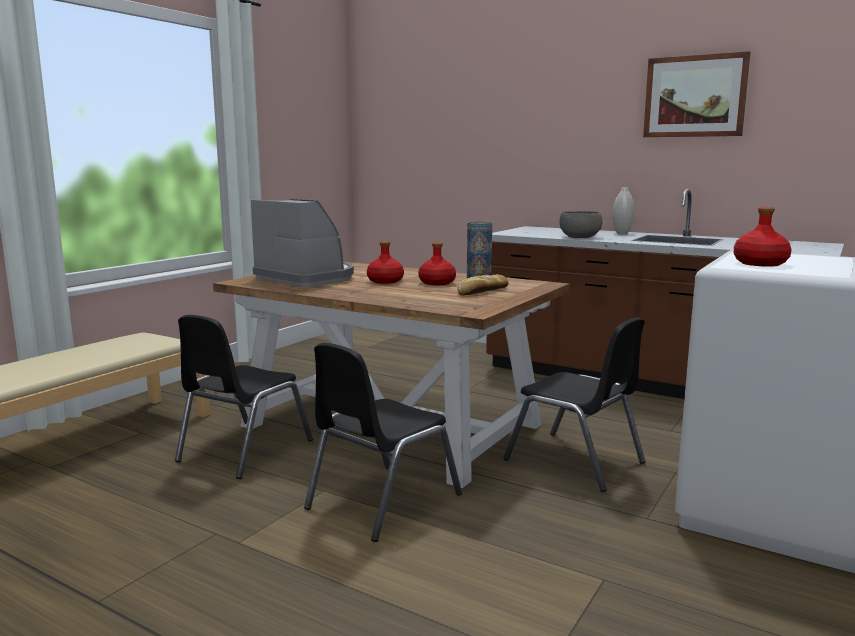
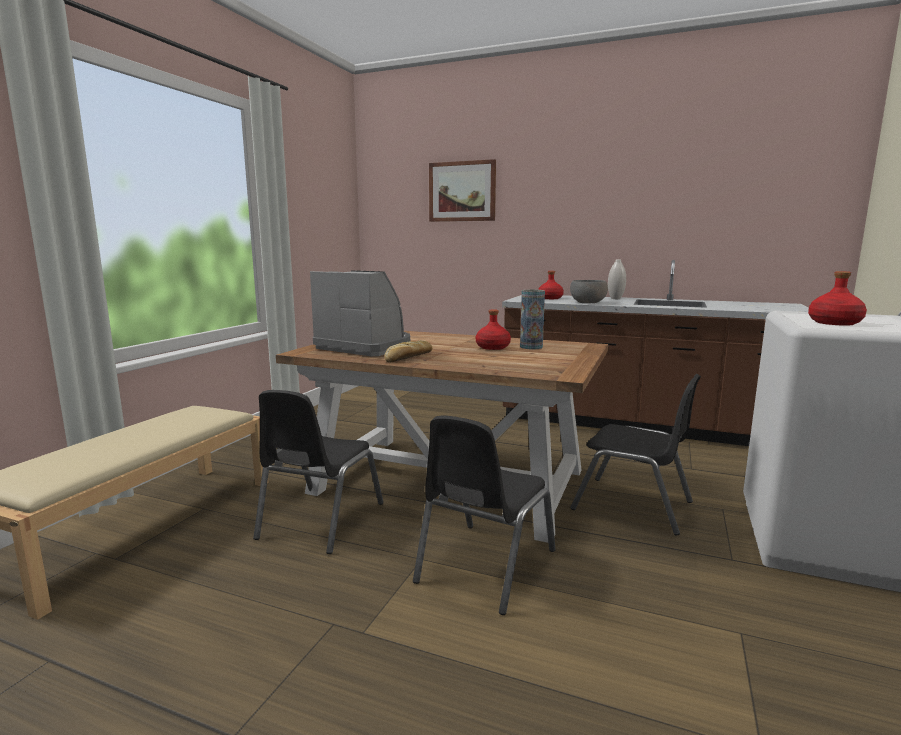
camera: 10 degrees left, 0 degrees up
(385, 281) = (444, 347): red bottle -> red bottle (550, 298)
(482, 291) = (544, 354): bread -> bread (408, 357)
(695, 96) = (675, 182): picture -> picture (462, 191)

